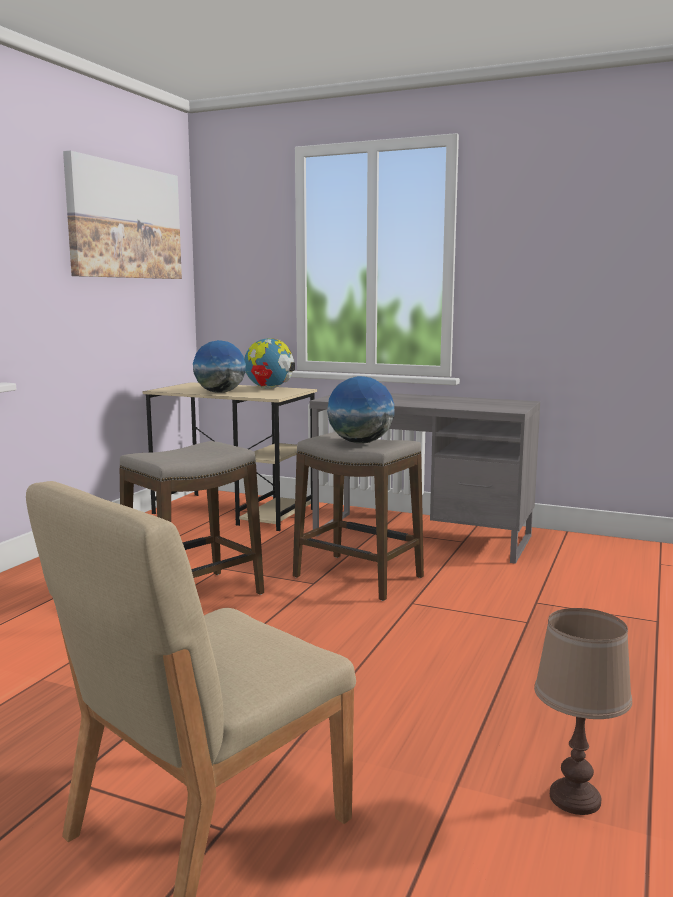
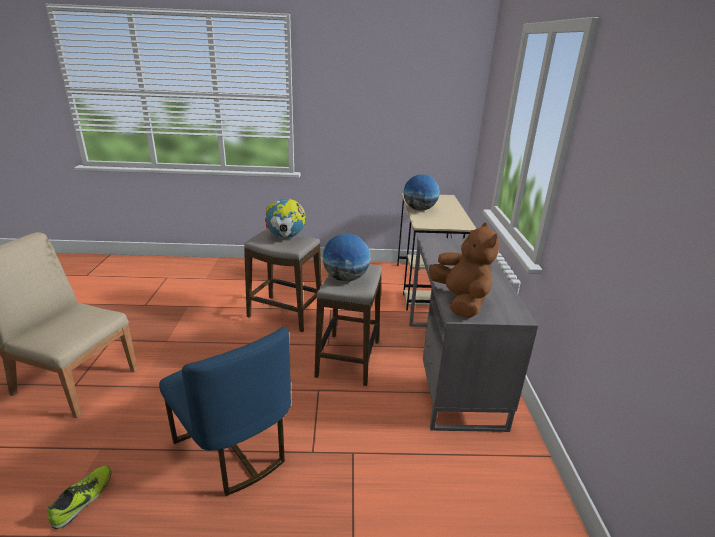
camera: 65 degrees right, 15 degrees up
(125, 222) = (407, 83): picture -> none
(269, 388) = (455, 217): globe -> globe (286, 237)
(485, 407) = (460, 301): none -> brown plush toy
(502, 668) = (234, 448): none -> blue chair
(575, 799) = (84, 500): brown table lamp -> shoe

